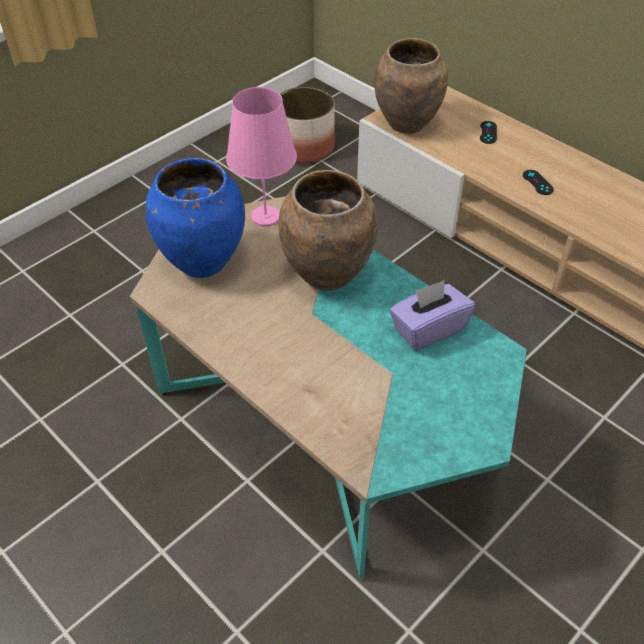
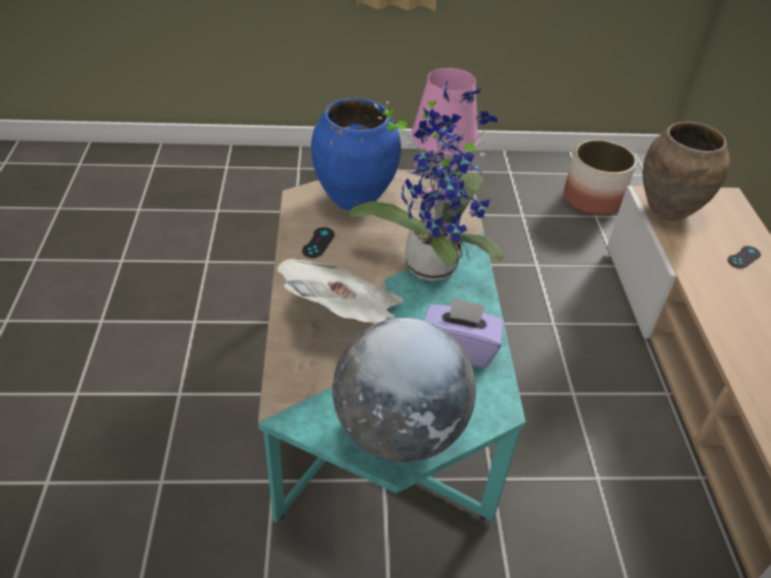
camera: 40 degrees right, 5 degrees down
(319, 365) = (344, 314): none -> newspaper
(328, 274) = (431, 261): brown vase -> potted plant
(465, 420) = (399, 431): none -> globe
(537, 182) = (745, 323): black game controller -> black game controller (318, 243)

